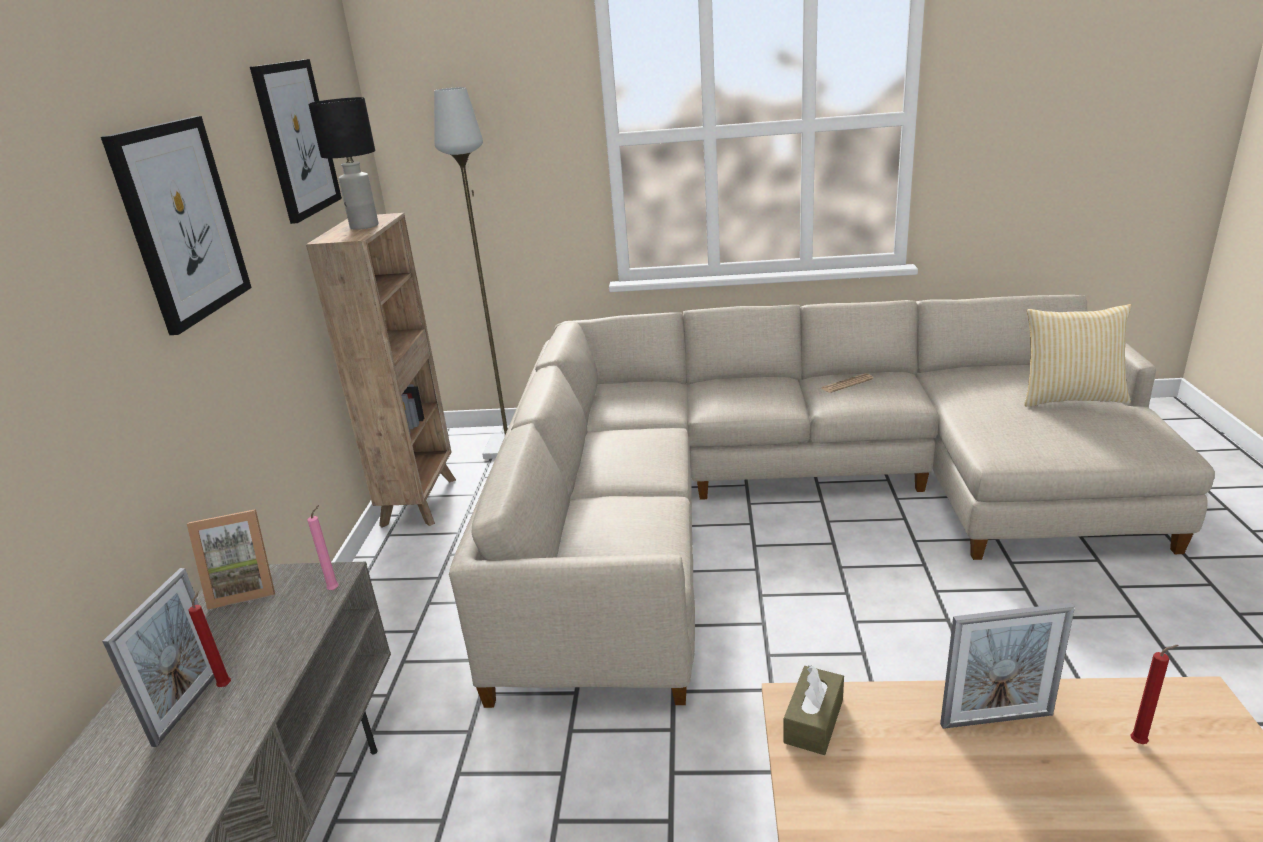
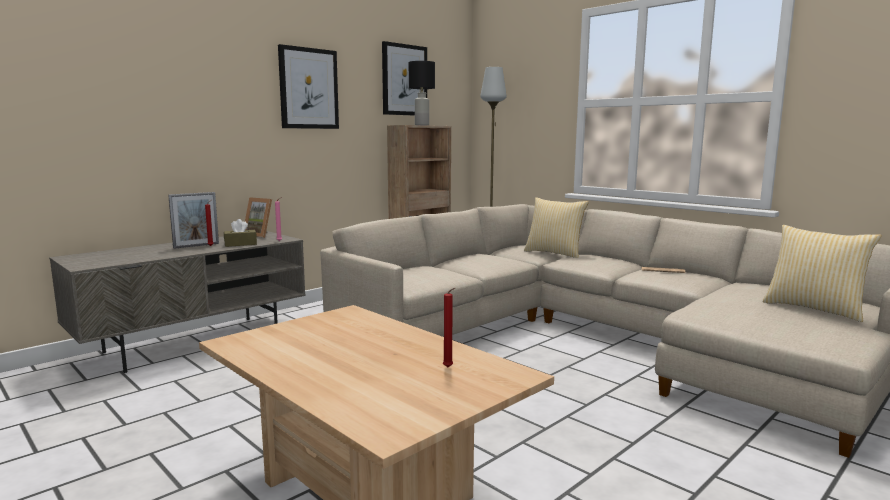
camera: 40 degrees right, 15 degrees down
(675, 394) = (554, 253): none -> pillow
(813, 721) = (344, 316): brown tissue box -> brown tissue box (240, 244)
(996, 719) = (408, 341): picture frame -> none

